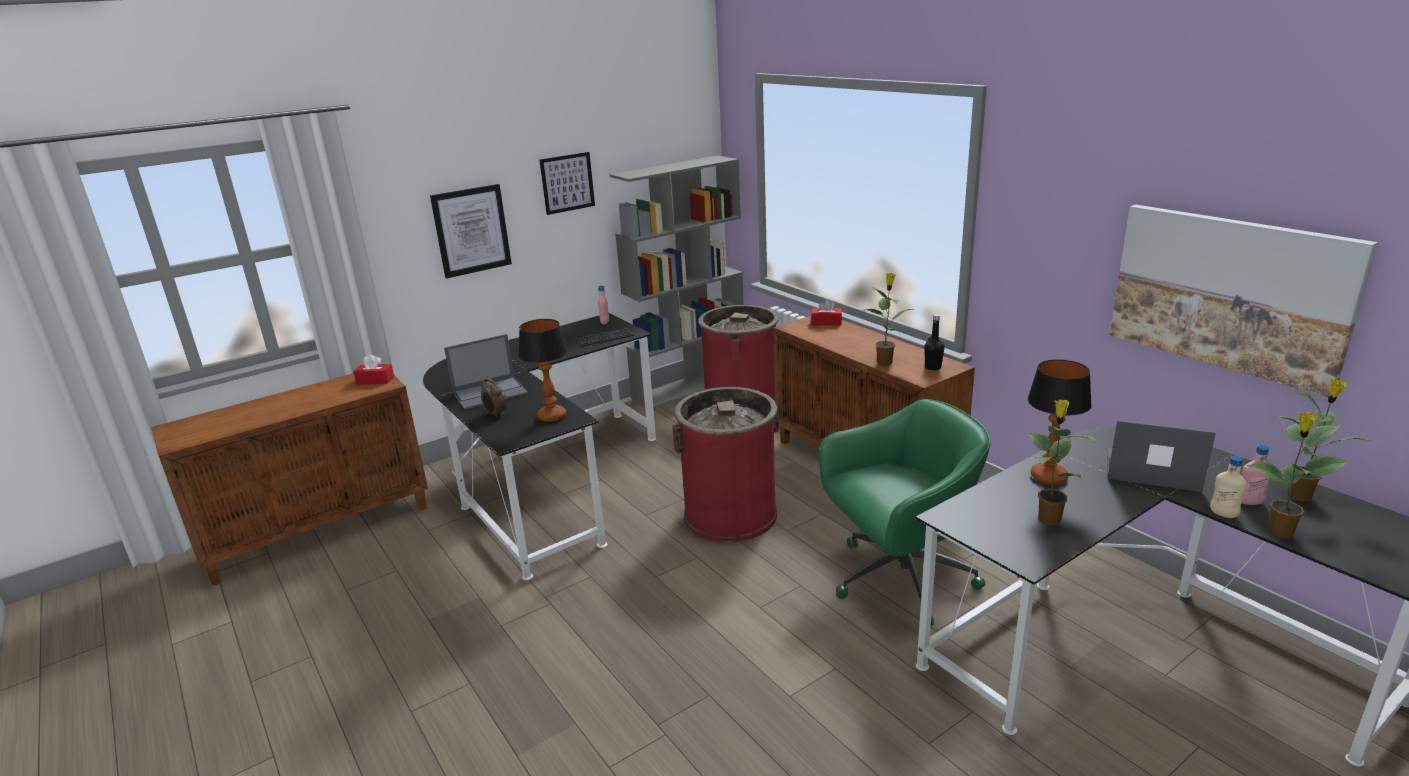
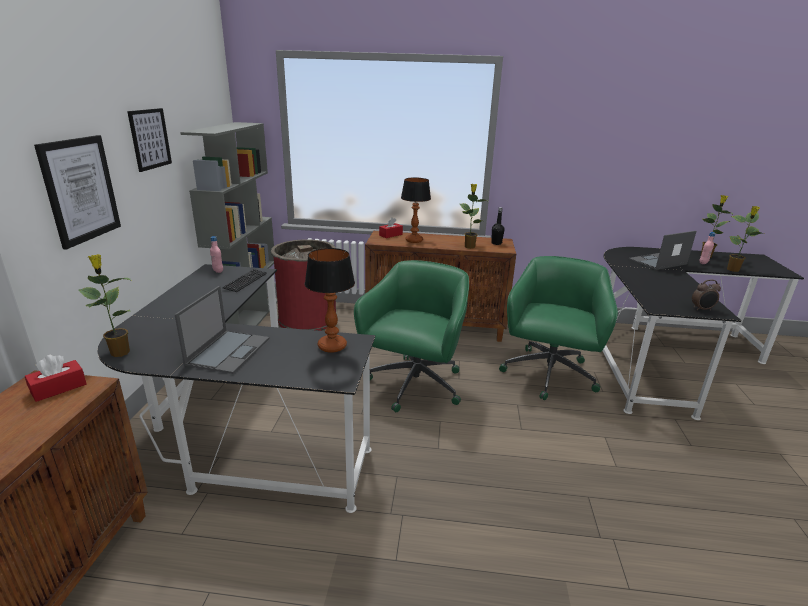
camera: 50 degrees left, 0 degrees up
(495, 414) = (275, 365): alarm clock -> alarm clock (702, 309)
(730, 515) = (414, 386): red trash can -> green office chair
(1048, 477) = (640, 276): table lamp -> table lamp (413, 240)
(1048, 518) = (682, 293): potted plant -> potted plant (119, 352)
(1223, 514) = (709, 269): beige bottle -> none
(1229, 293) = (655, 165): picture -> none

